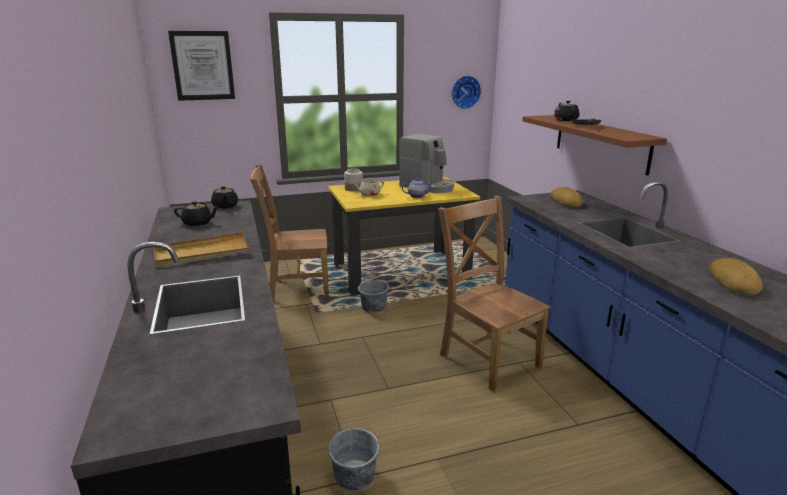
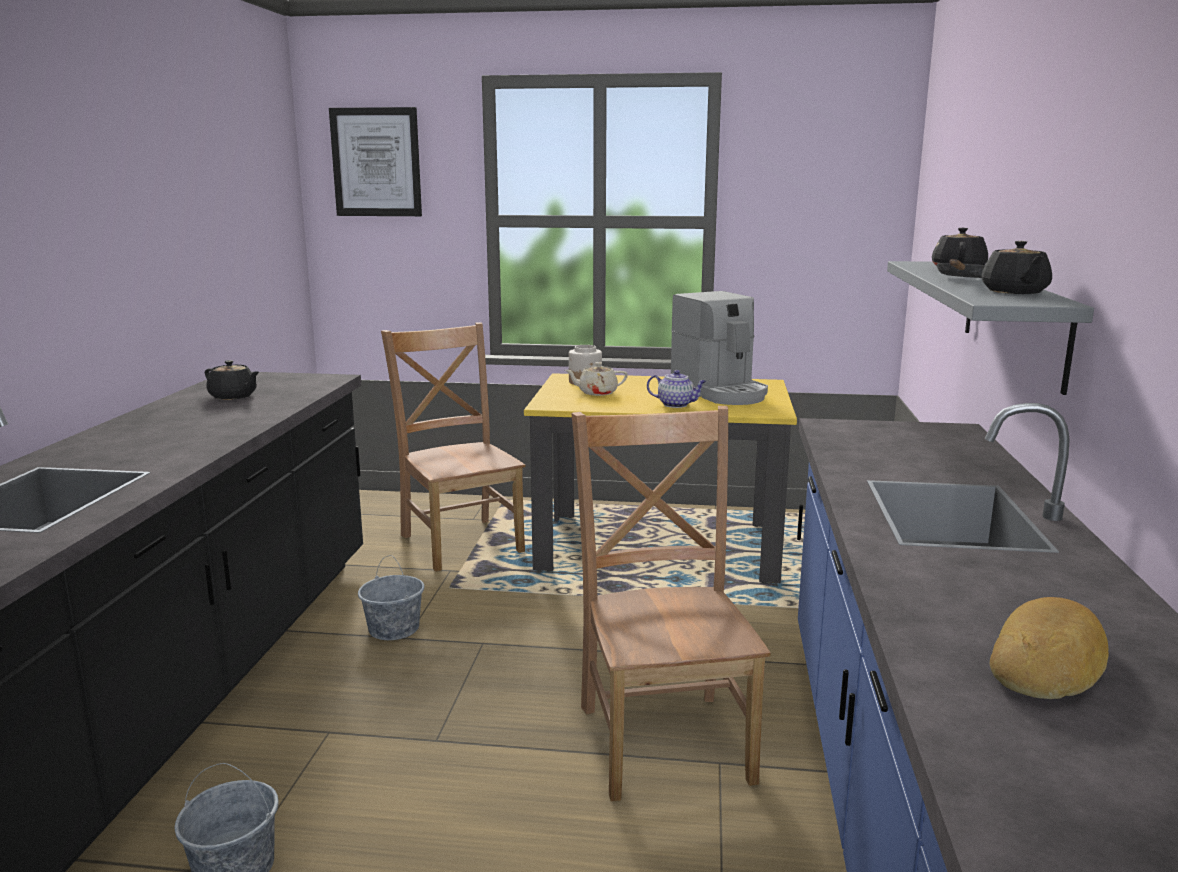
camera: 25 degrees right, 5 degrees down
(202, 253) = (163, 435): beige tray -> none
(225, 206) = (310, 379): black teapot -> black teapot (1014, 292)
(295, 287) = (460, 541): brown chair -> brown chair turned 45 degrees clockwise
(373, 307) = (551, 598): grey bucket -> grey bucket (393, 629)
(465, 92) = (847, 219): wall clock -> none
(567, 201) = (913, 441): bread -> none
(600, 142) = (1013, 319): brown shelf -> grey shelf

